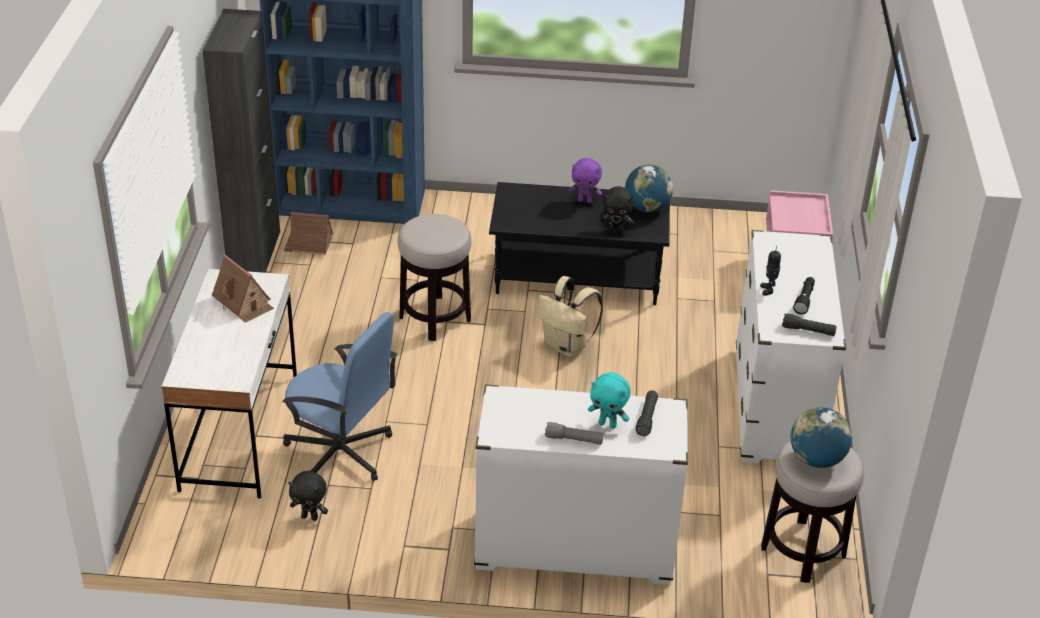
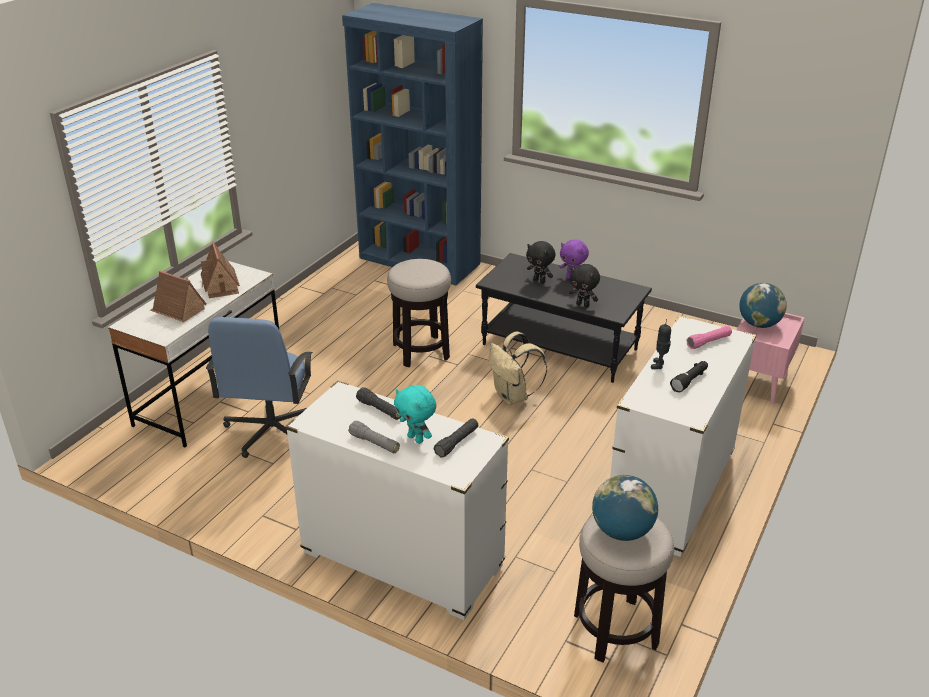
camera: 25 degrees right, 5 degrees down
(254, 253) = (322, 279): black cabinet -> none
(308, 245) = (366, 281): toy house -> toy house (178, 310)
(310, 517) = (209, 472): black plush toy -> black plush toy (539, 280)
(340, 453) = (271, 430): blue office chair -> blue office chair turned 45 degrees clockwise
(647, 208) = (622, 294): globe -> globe (759, 324)
(795, 254) = (708, 342): none -> pink flashlight
(808, 331) = (674, 407): black flashlight -> black flashlight (380, 410)

